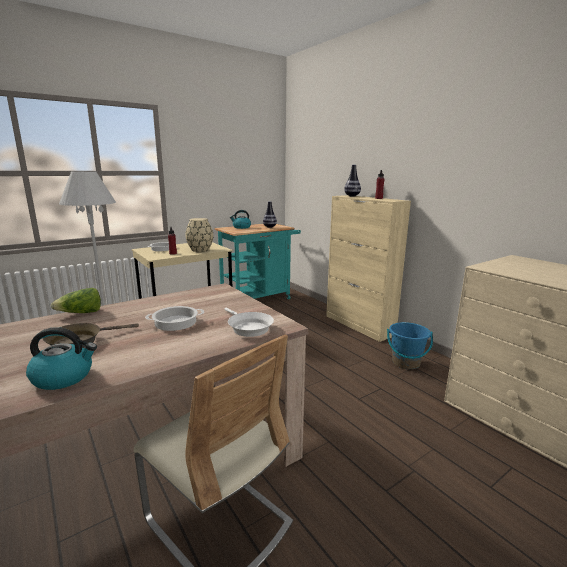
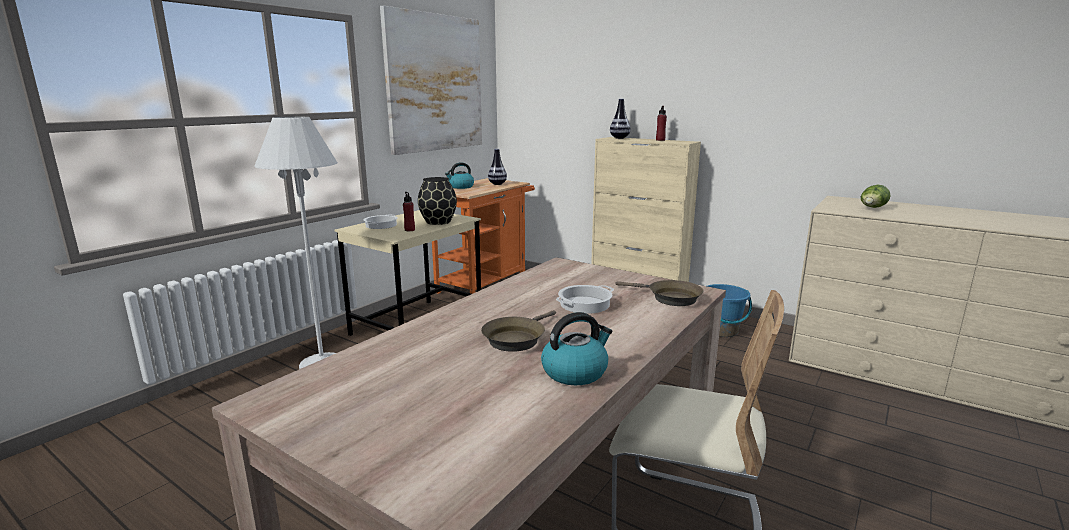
camera: 20 degrees left, 0 degrees up
(81, 313) = (451, 312): lettuce -> lettuce (872, 208)
(200, 250) = (438, 222): beige vase -> black vase
(228, 153) = (435, 83): none -> picture
(248, 328) = (670, 298): white frying pan -> brown frying pan
(259, 298) = (485, 284): turquoise cart -> orange cart

